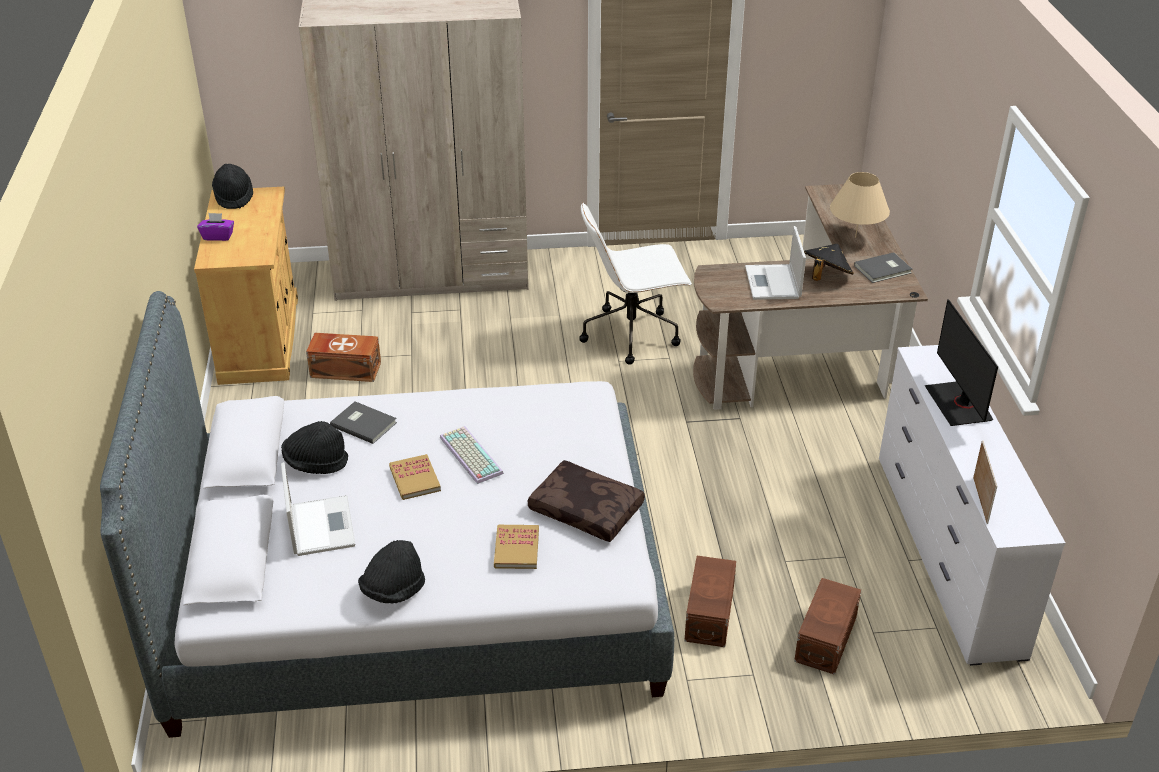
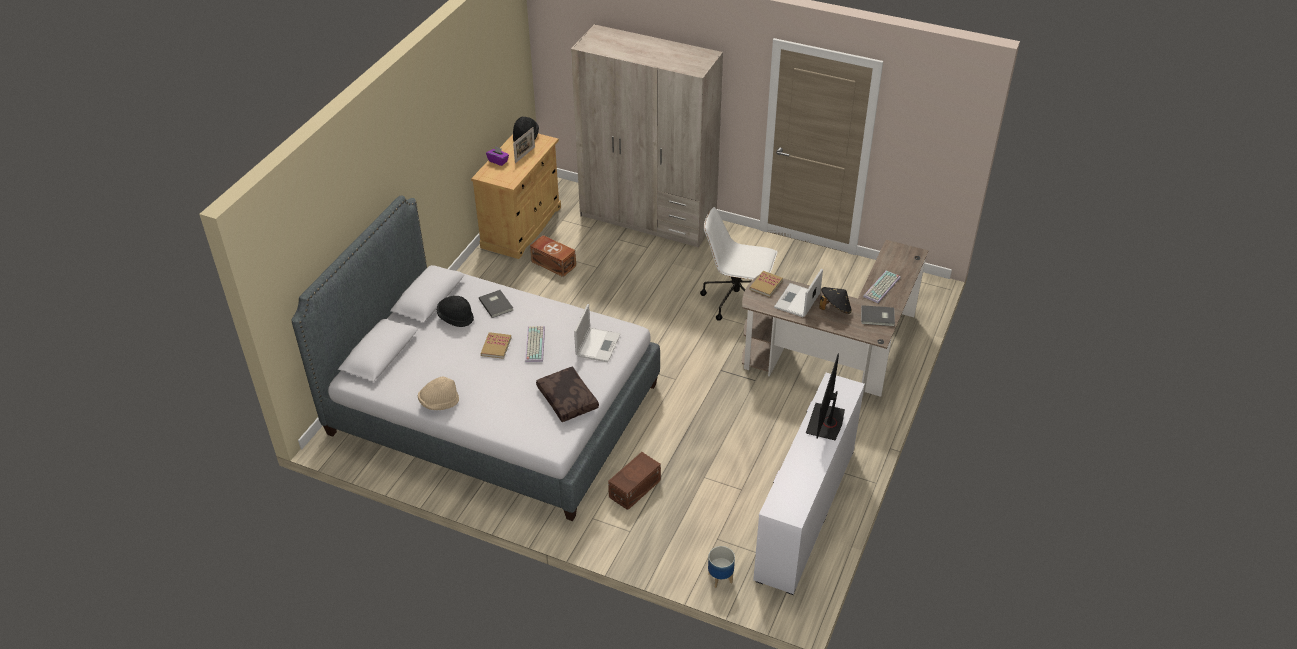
camera: 30 degrees right, 5 degrees up
(320, 525) = (432, 353): laptop -> laptop (598, 344)
(393, 590) = (439, 402): black hat -> beige hat
(516, 549) = (513, 406): book -> book (766, 285)
(824, 639) = (685, 530): brown storage box -> none
(855, 237) = (882, 288): beige table lamp -> keyboard
(923, 681) = (720, 578): none -> planter
(980, 500) = (777, 483): picture frame -> picture frame (525, 155)

